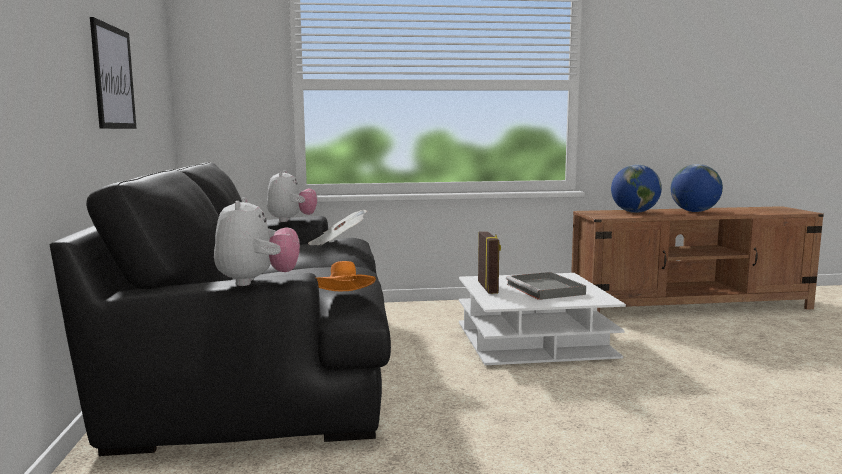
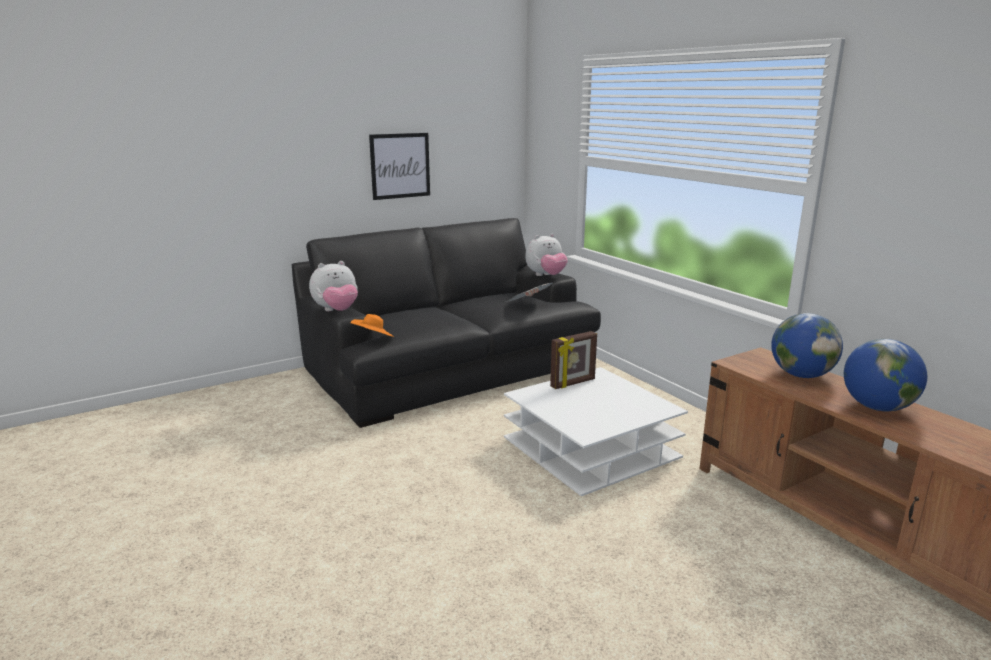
camera: 65 degrees right, 10 degrees up
(546, 289) = (595, 406): grey tray -> none

